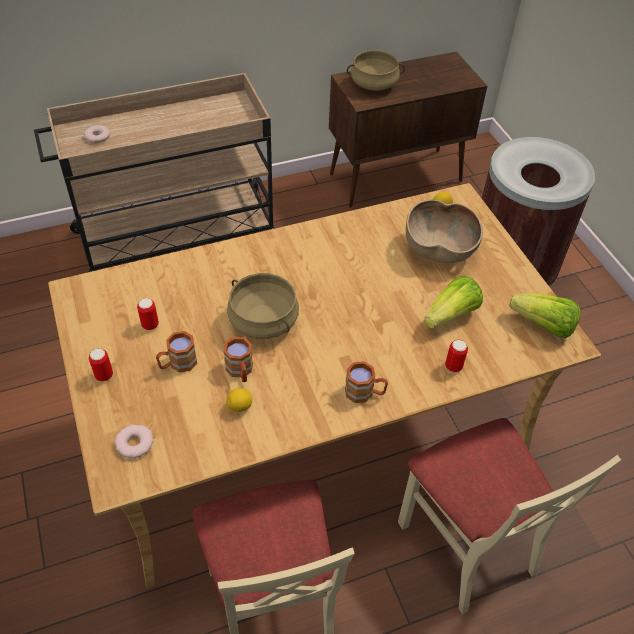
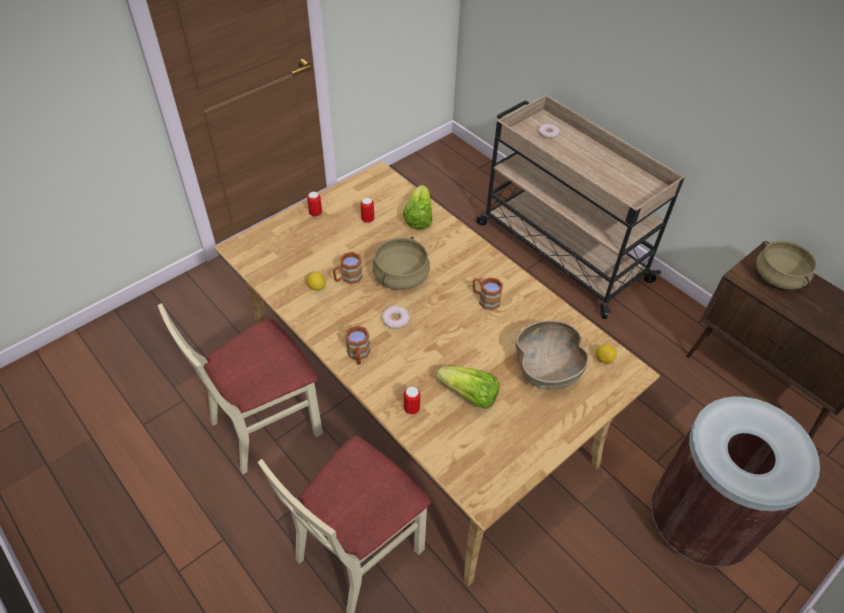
camera: 70 degrees right, 0 degrees up
(134, 443) = (268, 246): donut -> donut (395, 319)
(178, 364) = (340, 244): brown mug -> brown mug (485, 299)
(543, 326) = (494, 471): lettuce -> lettuce (418, 217)

